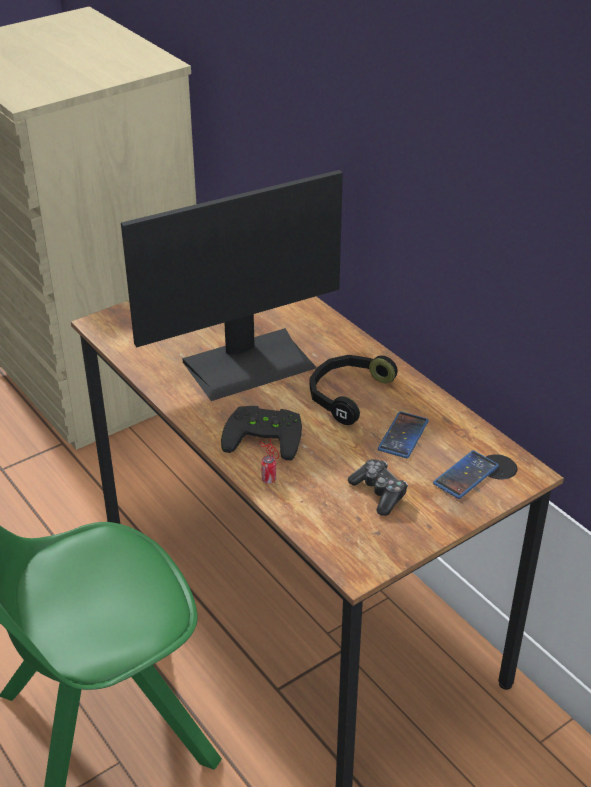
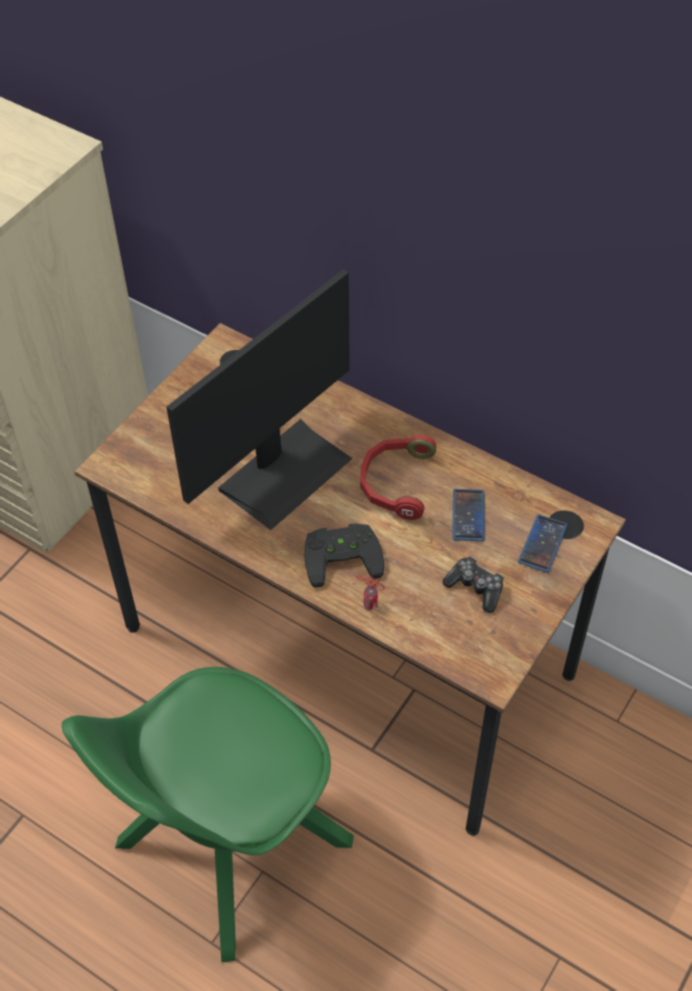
camera: 20 degrees left, 15 degrees up
(346, 394) = (395, 483): black headphones -> red headphones

